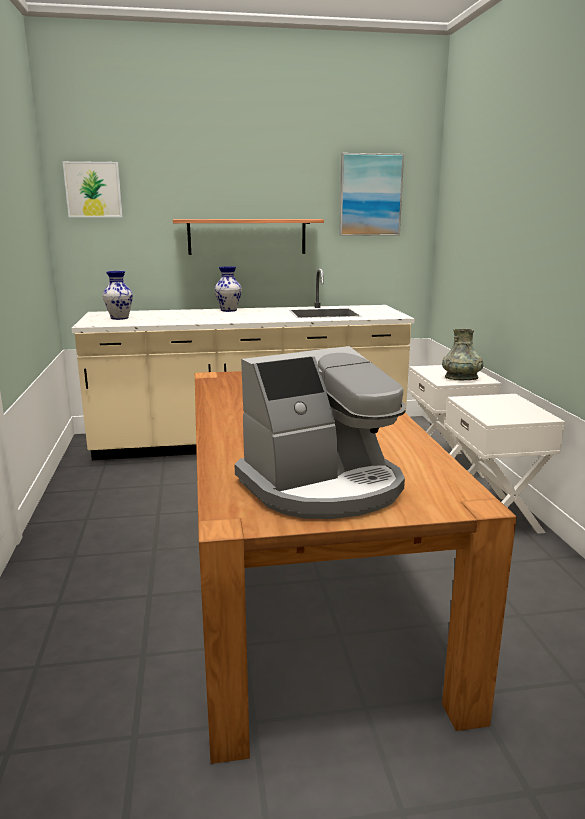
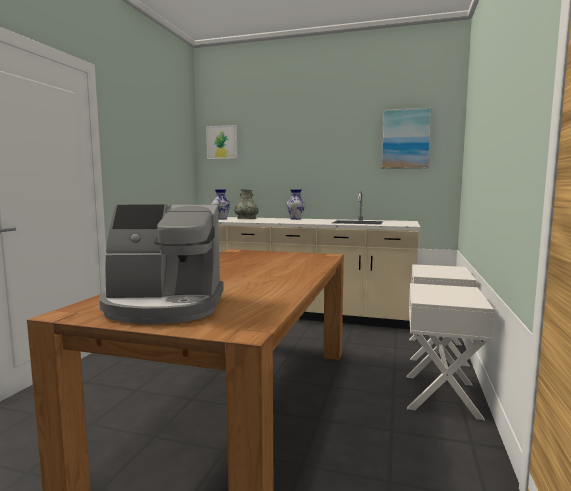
camera: 25 degrees right, 10 degrees down
(247, 236) = (314, 170): shelf -> none
(461, 378) = (443, 274): grey vase -> grey vase (246, 219)

